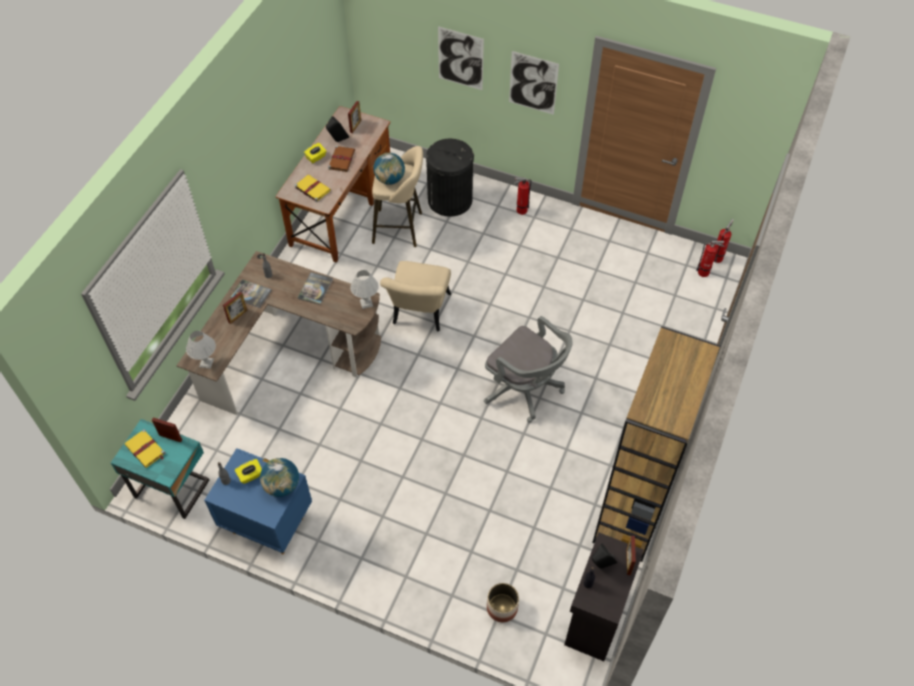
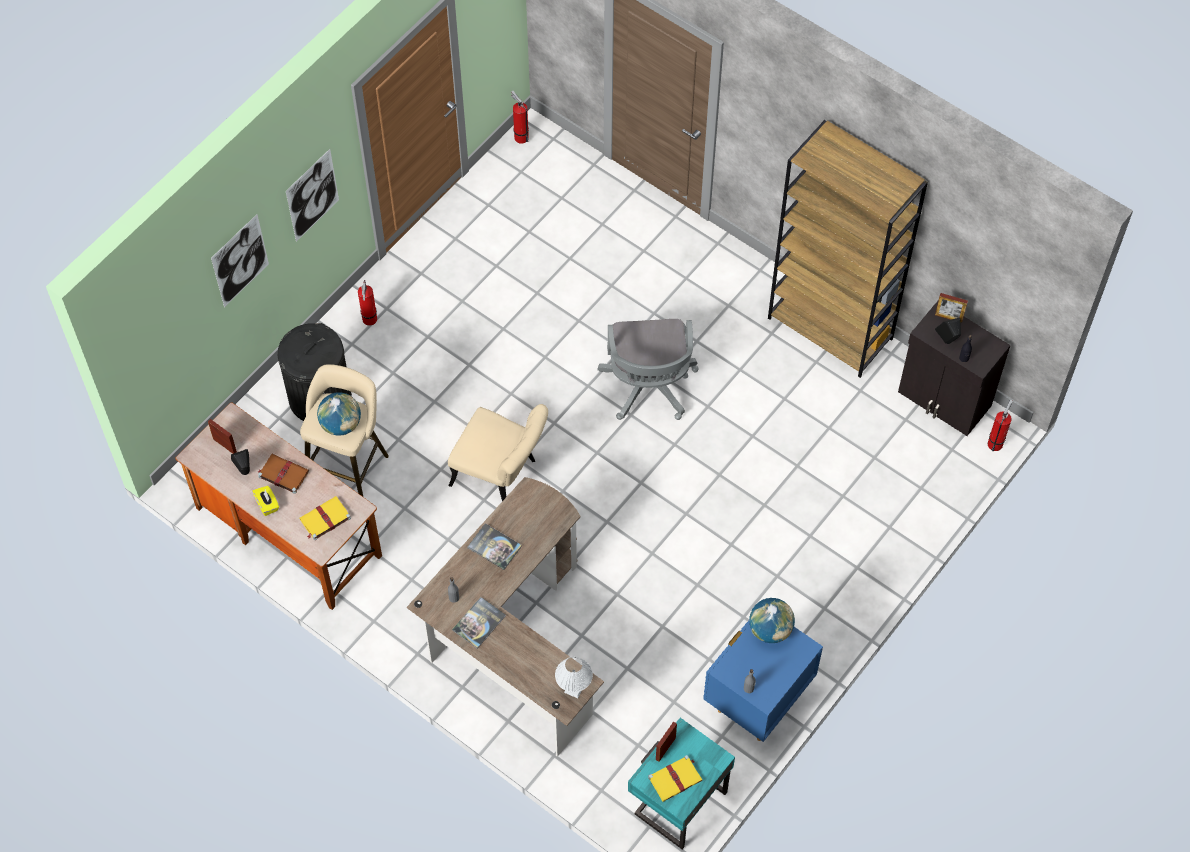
camera: 75 degrees left, 5 degrees up
(237, 316) = (510, 643): picture frame -> none
(250, 475) = (748, 661): yellow tissue box -> none
(366, 303) = (536, 494): white table lamp -> none
(502, 608) = (914, 482): planter -> none
(525, 389) = (648, 388): grey office chair -> grey office chair turned 120 degrees clockwise
(705, 272) = (538, 157): fire extinguisher -> fire extinguisher (996, 442)

